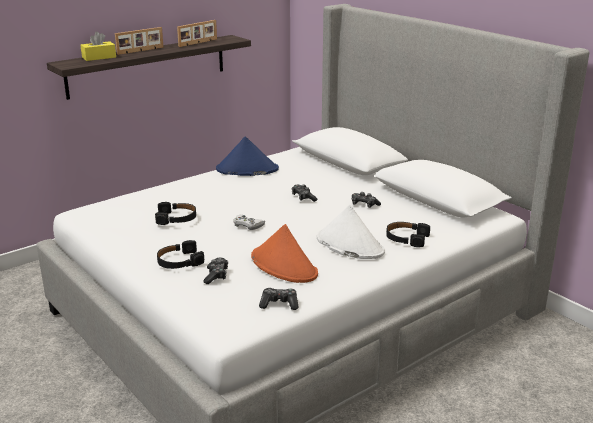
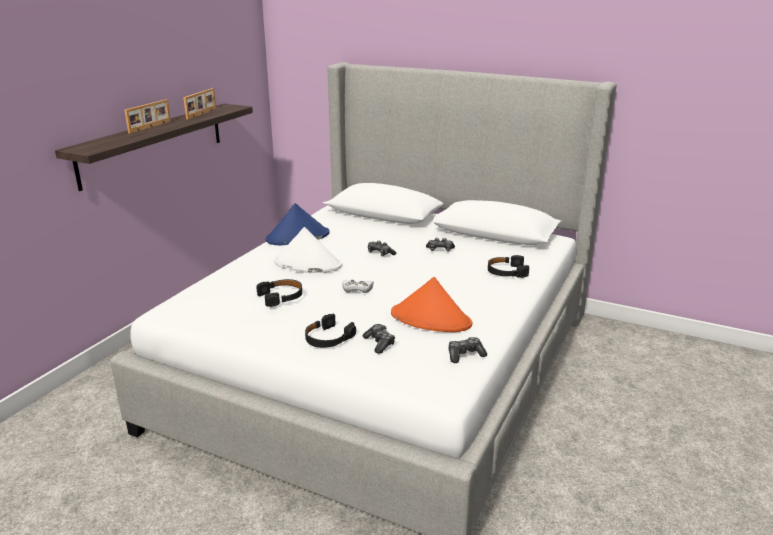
camera: 25 degrees left, 0 degrees up
(99, 57) = (112, 138): yellow tissue box -> none
(349, 245) = (466, 287): white hat -> white hat (307, 264)

